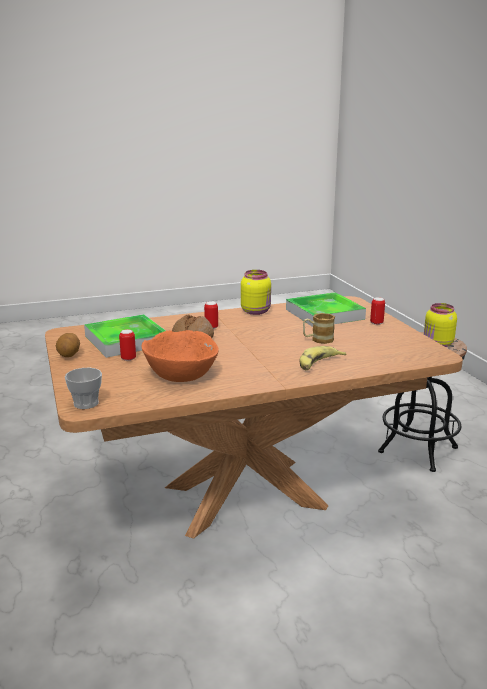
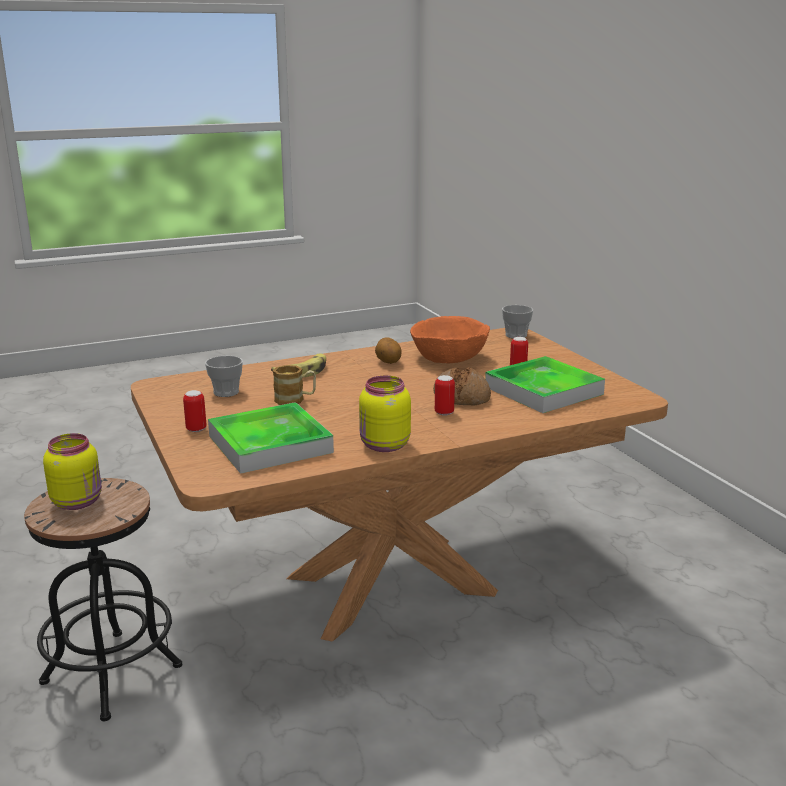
camera: 175 degrees right, 0 degrees up
(69, 355) = (589, 371): potato -> potato (388, 362)
(375, 347) = (226, 392): none -> cup

